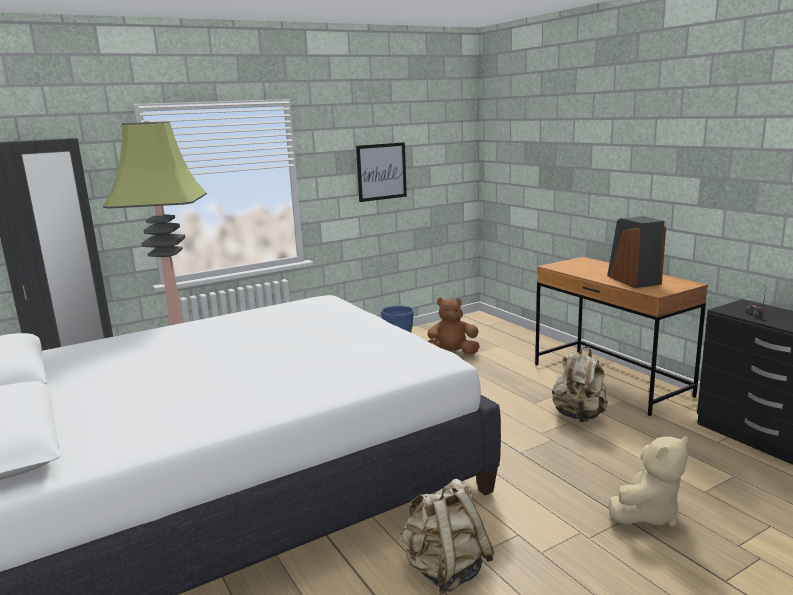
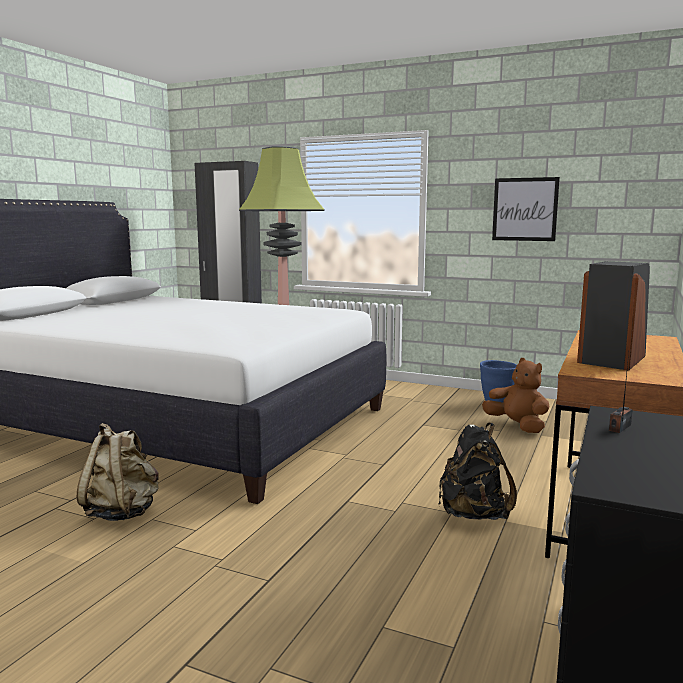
camera: 55 degrees right, 5 degrees down
(579, 416) = (473, 514): beige backpack -> black backpack
(647, 514) = (289, 591): beige plush toy -> none

